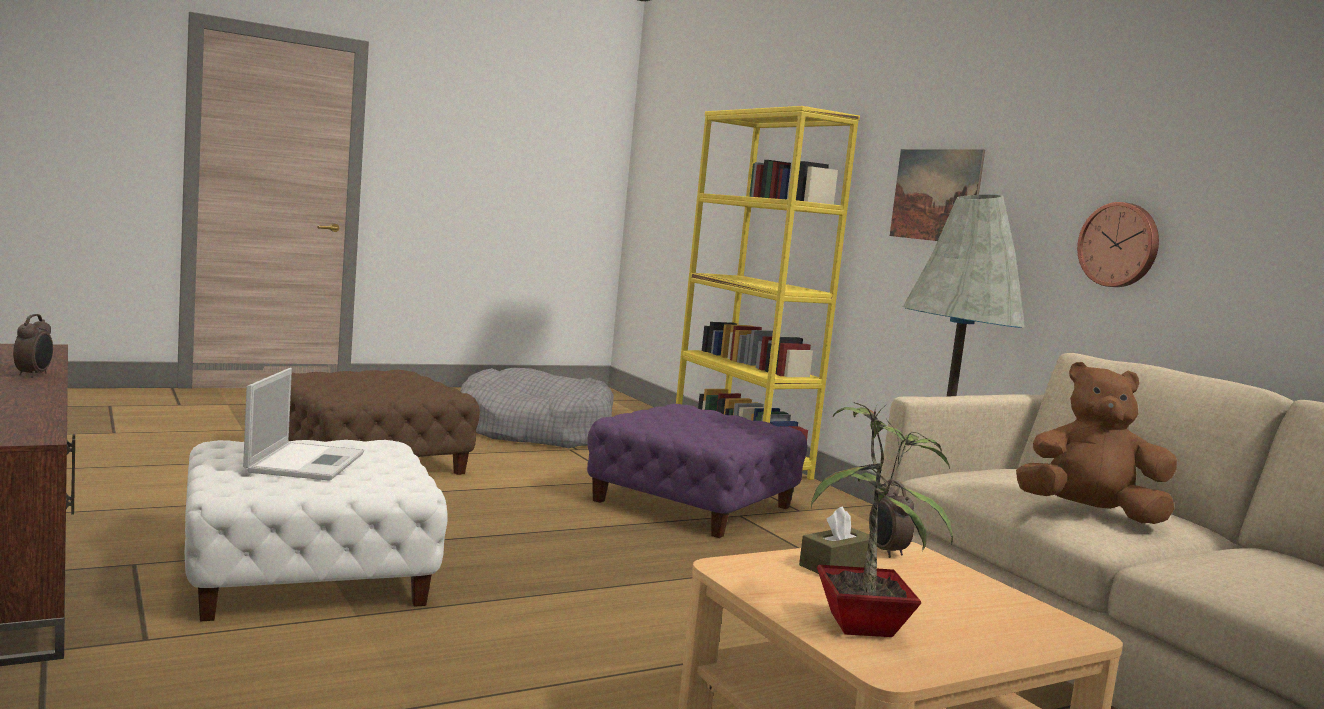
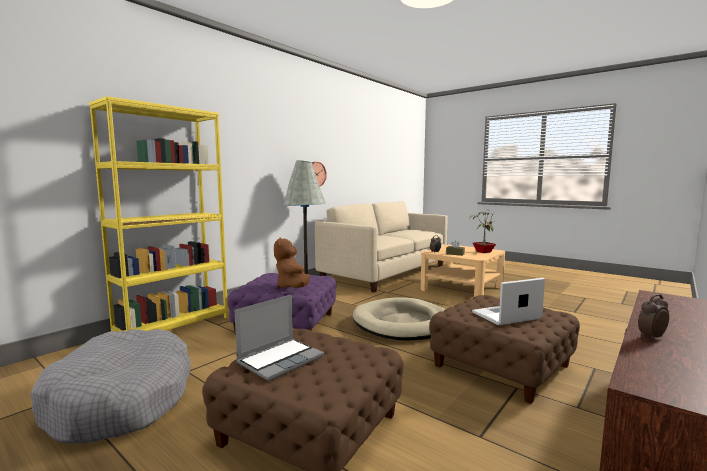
camera: 110 degrees left, 0 degrees up
(307, 574) = (501, 366): white ottoman -> brown ottoman
(395, 380) = (281, 359): none -> laptop
(595, 573) = (404, 324): none -> beige dog bed
(935, 195) = (250, 159): picture -> none
(1089, 514) = (392, 237): brown plush toy -> brown plush toy (293, 287)

